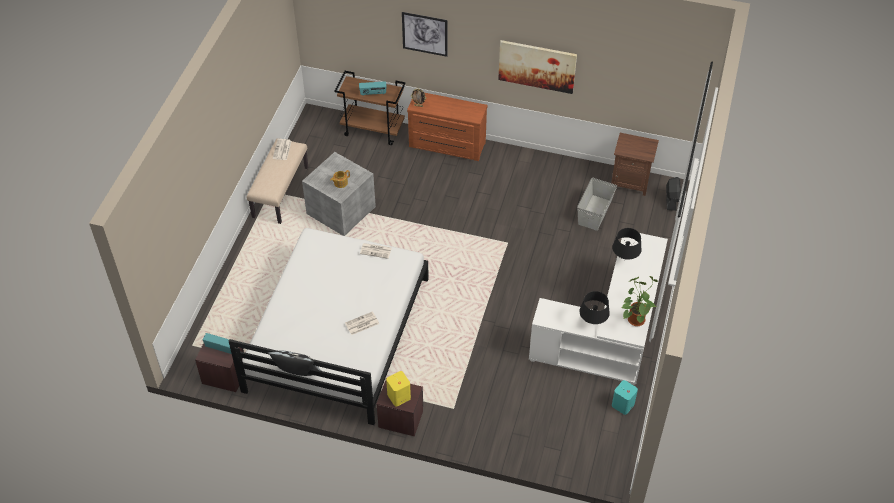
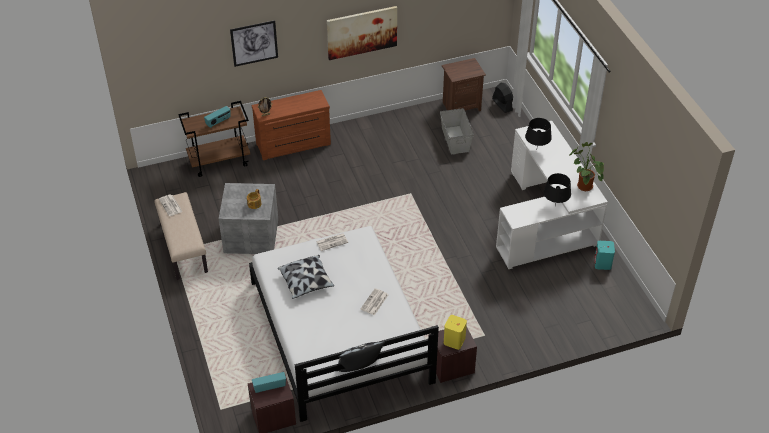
camera: 35 degrees left, 5 degrees down
(324, 275) = (306, 282): none -> pillow

